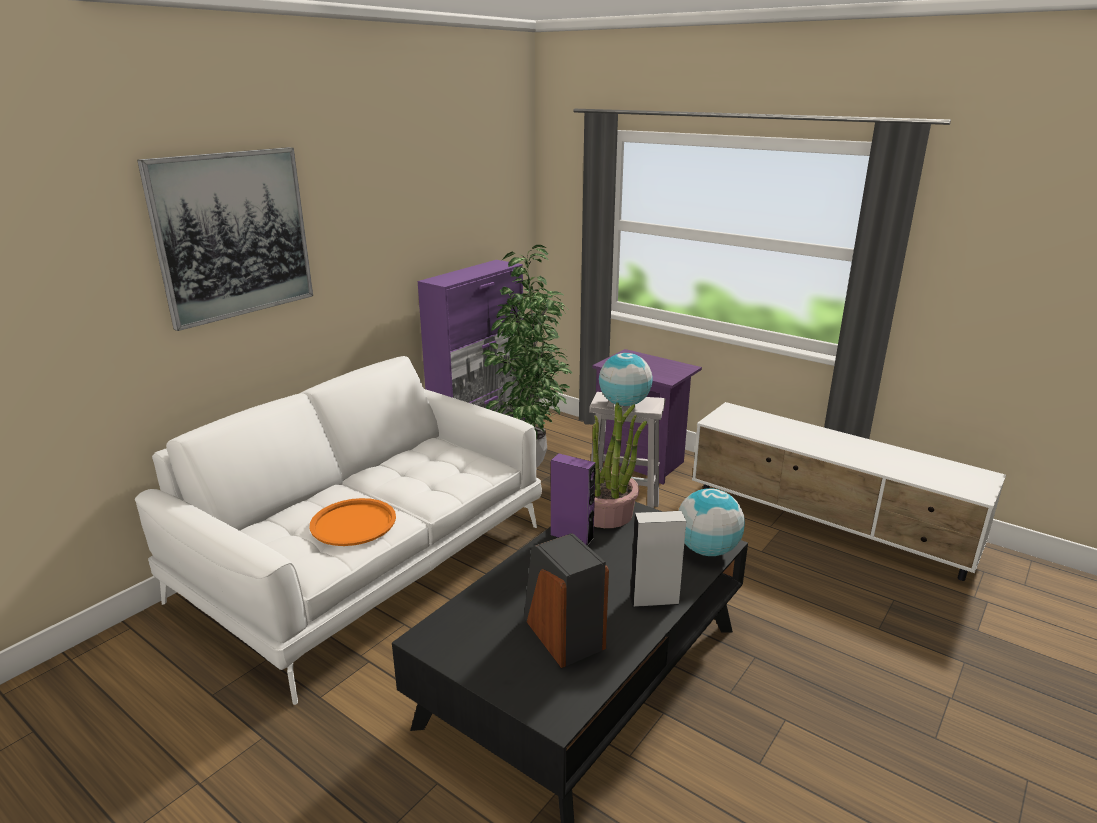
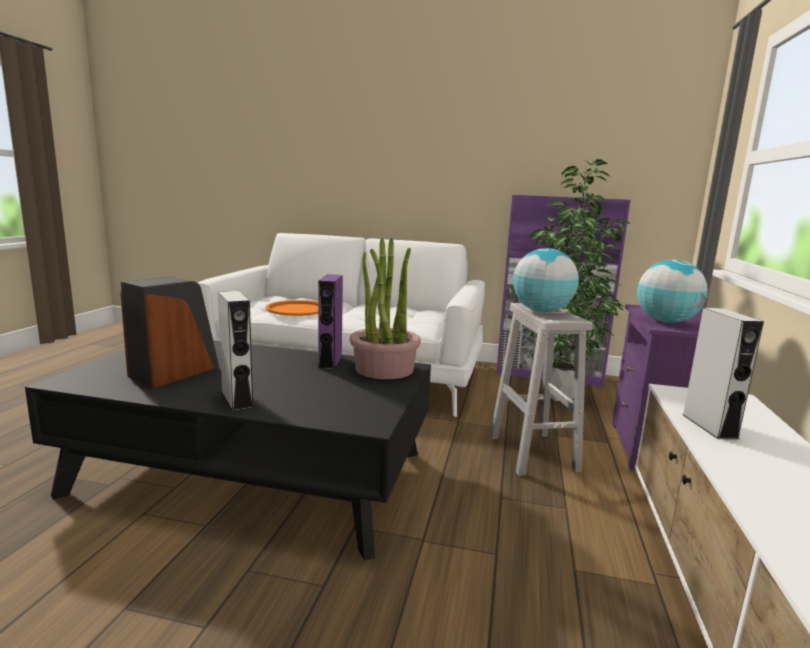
camera: 65 degrees right, 10 degrees down
(233, 235) = (361, 125): picture -> none
(707, 550) = (350, 416): globe -> globe (665, 321)
(768, 433) = (709, 426): none -> grey speaker

